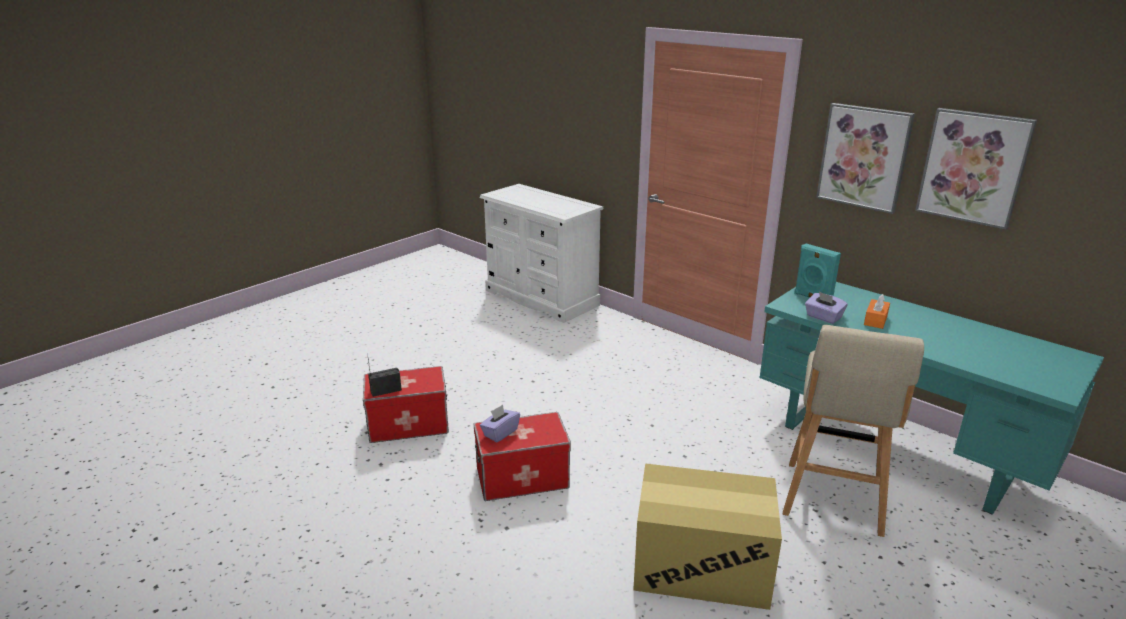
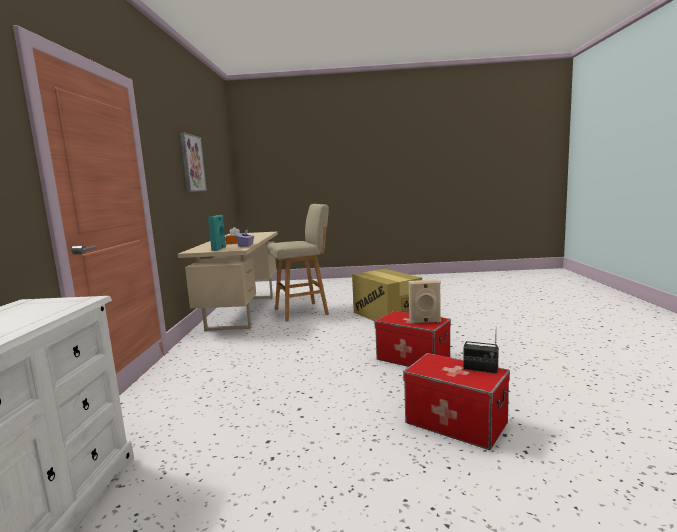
camera: 130 degrees left, 15 degrees down
(500, 433) = (425, 322): purple tissue box -> beige speaker
(864, 157) = (168, 165): picture -> none
(896, 449) = (242, 312): turquoise desk -> beige desk

